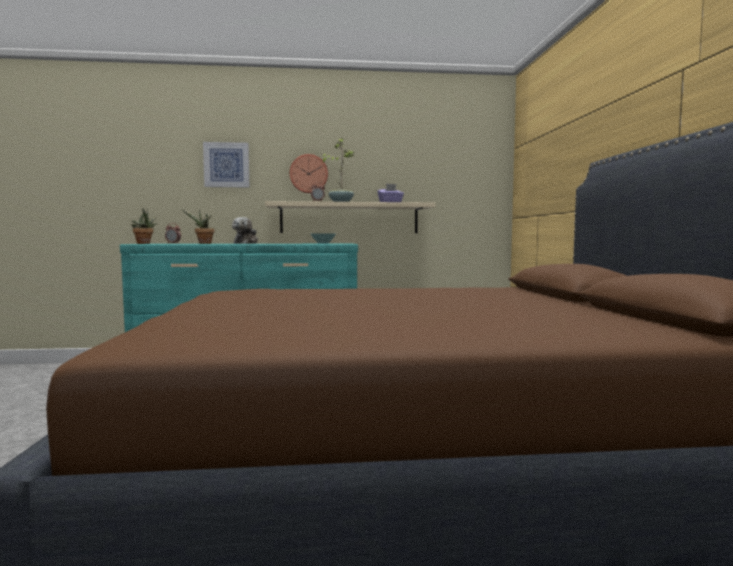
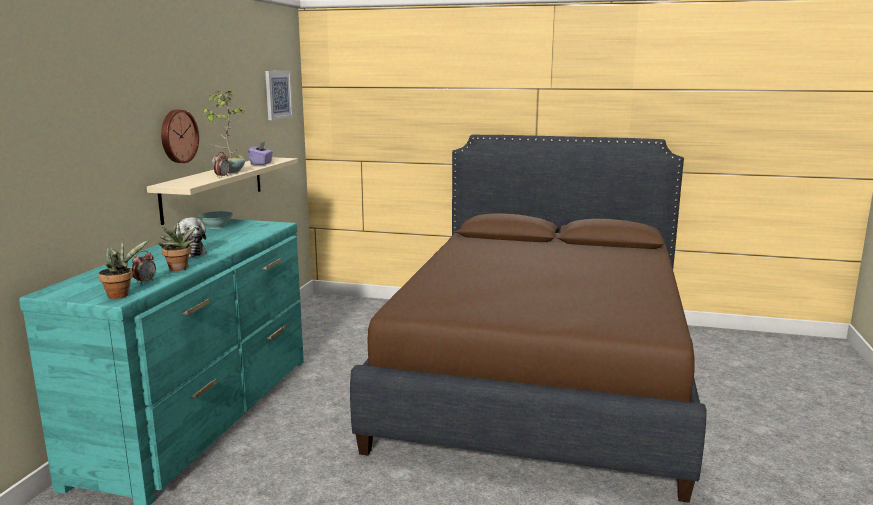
camera: 70 degrees left, 10 degrees up
(226, 165) = (96, 136): picture -> picture (278, 94)

